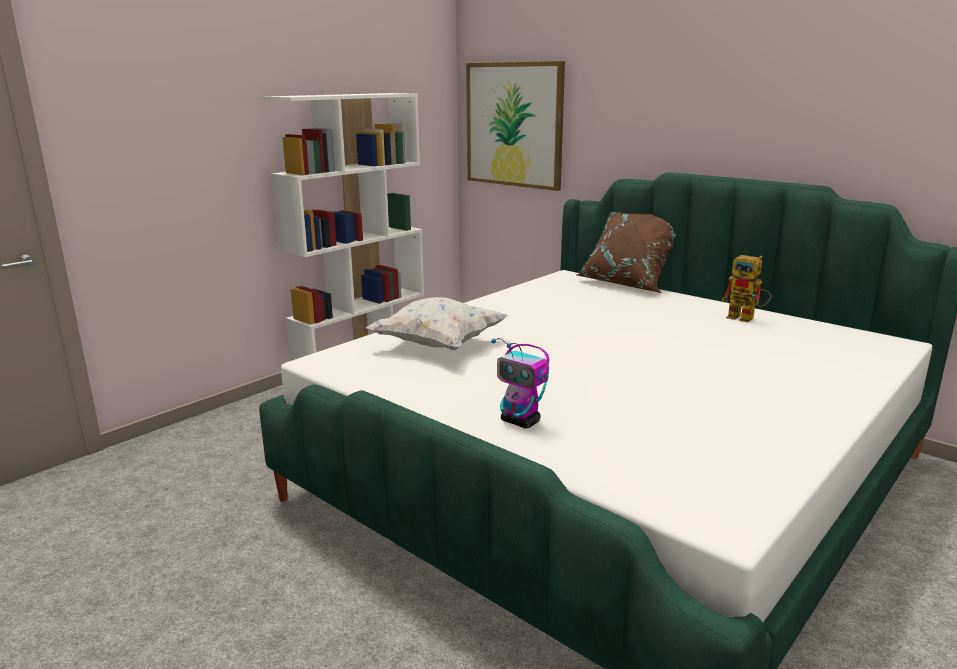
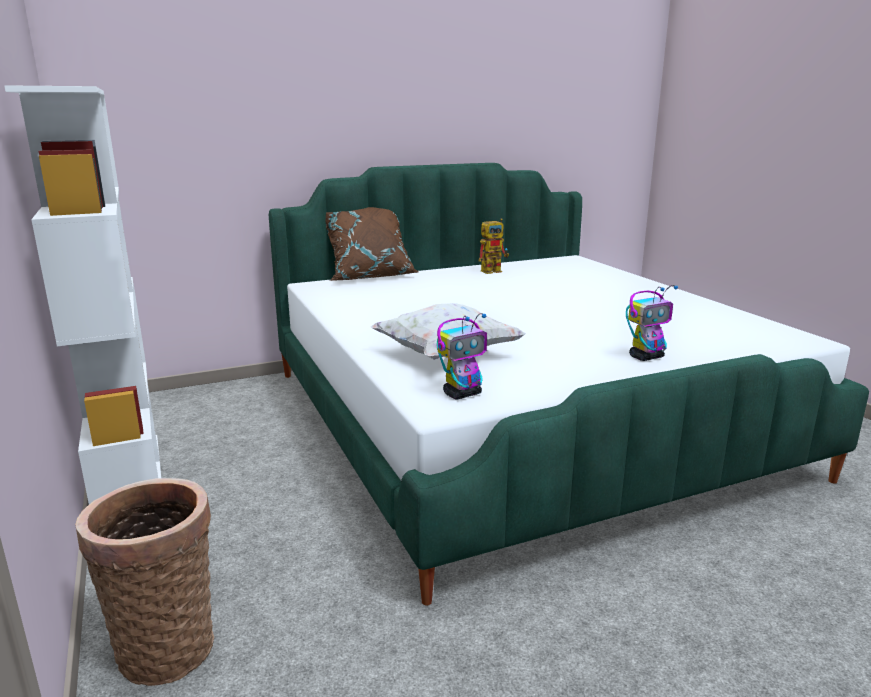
camera: 65 degrees left, 0 degrees up
(216, 430) = (166, 645): none -> basket
(354, 364) = (462, 394): none -> toy robot
(514, 125) = (159, 134): picture -> none

